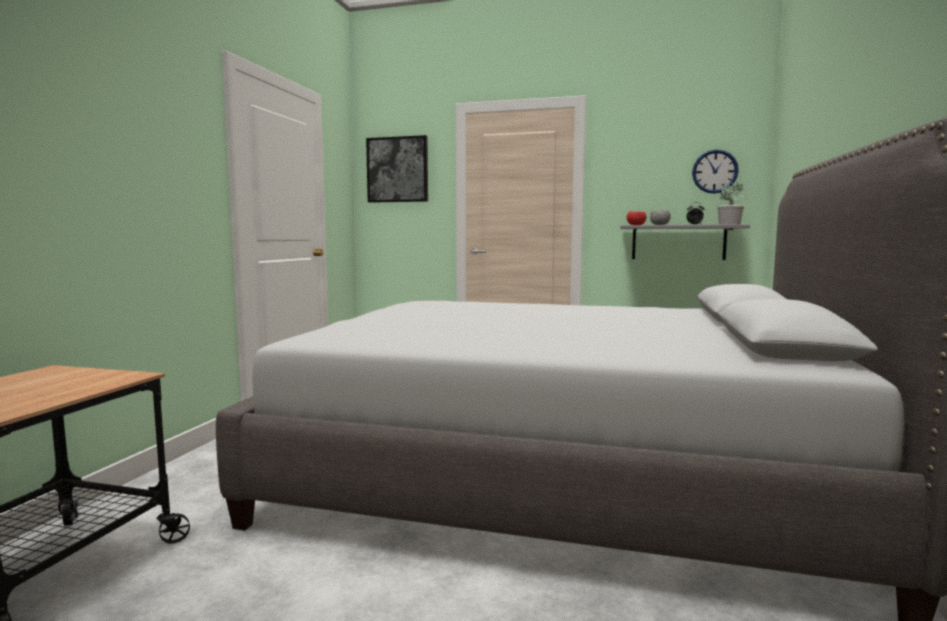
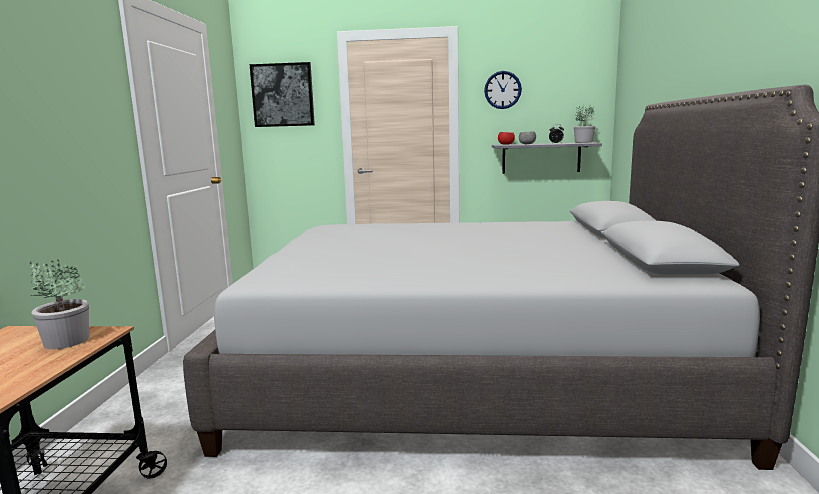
camera: 10 degrees left, 5 degrees up
(91, 380) = (66, 341): none -> potted plant
(714, 171) = (570, 95): wall clock -> wall clock (502, 90)

